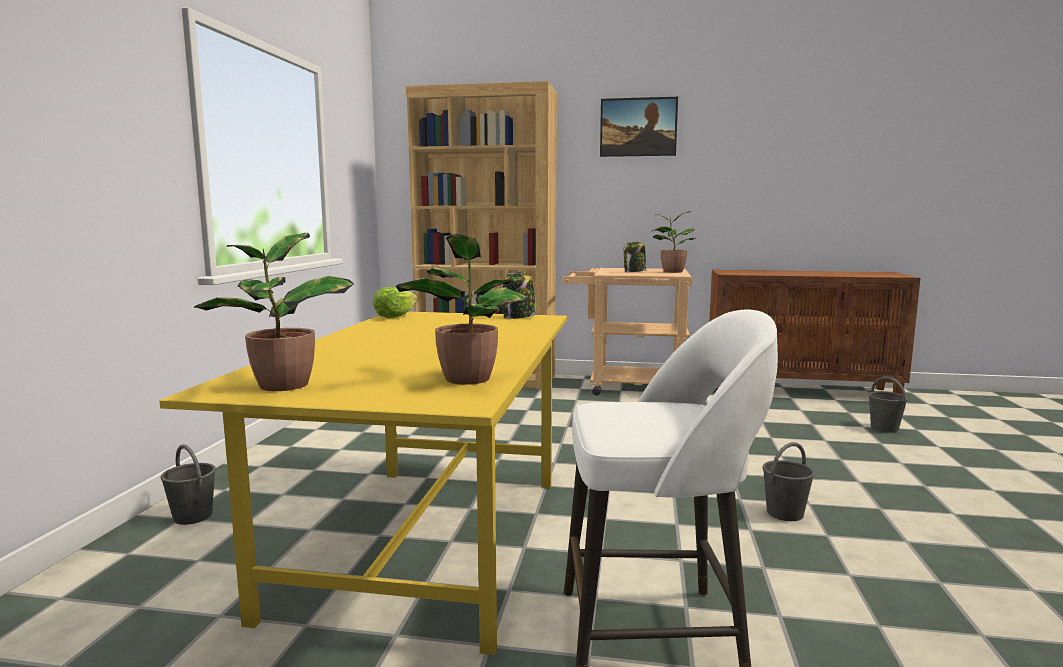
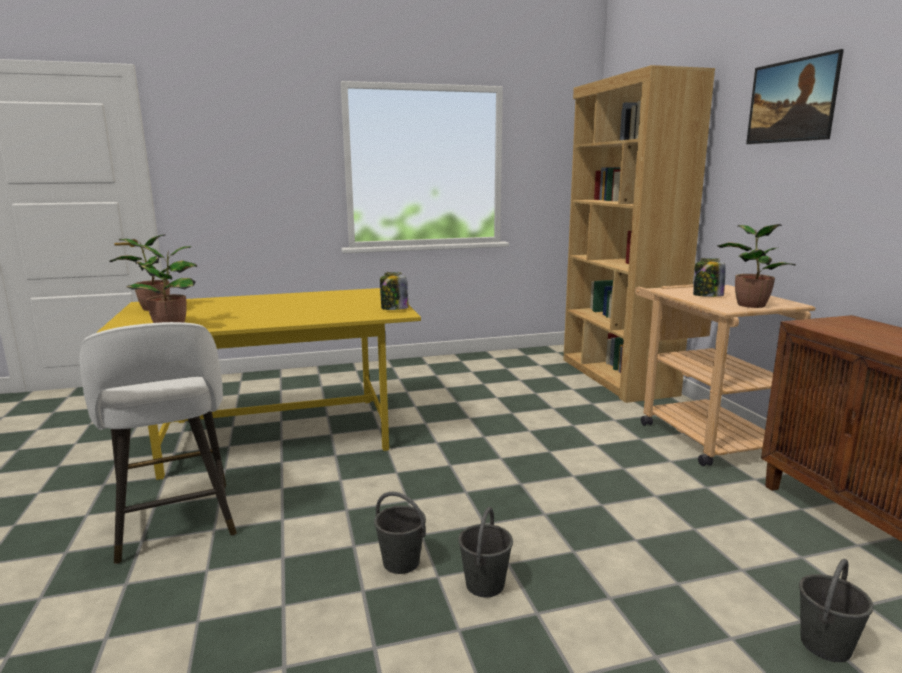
camera: 65 degrees right, 5 degrees up
(193, 516) = (283, 378): grey bucket -> grey bucket (484, 585)
(395, 316) = (368, 291): lettuce -> none

